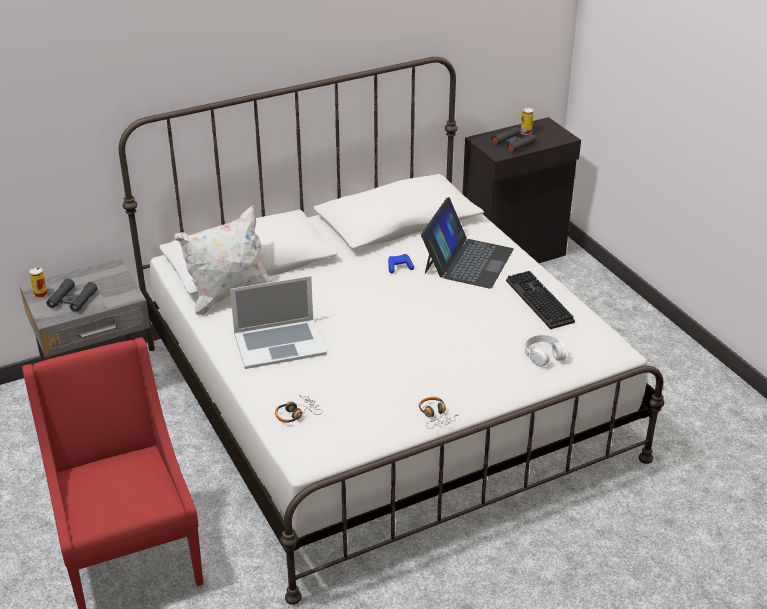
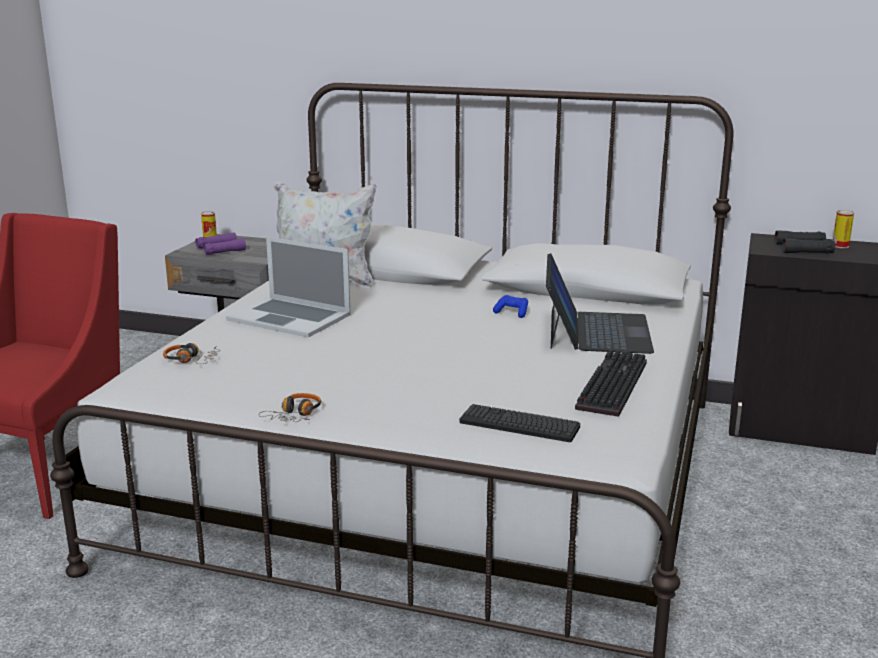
camera: 45 degrees right, 15 degrees down
(72, 300) = (220, 249): black binoculars -> purple binoculars
(467, 261) = (596, 331): laptop -> laptop turned 60 degrees counterclockwise
(544, 355) = (519, 424): white headphones -> keyboard

